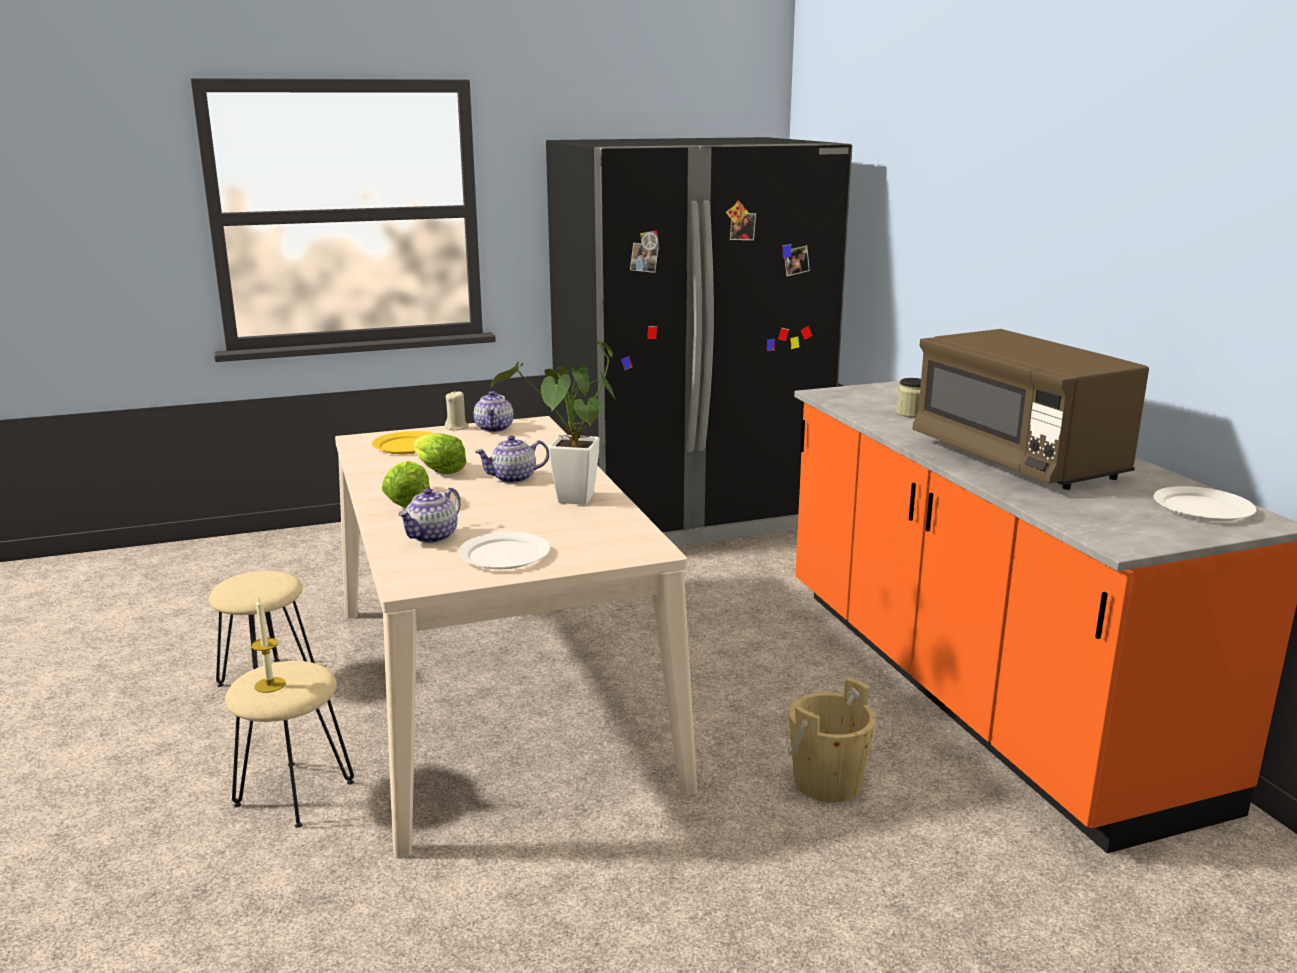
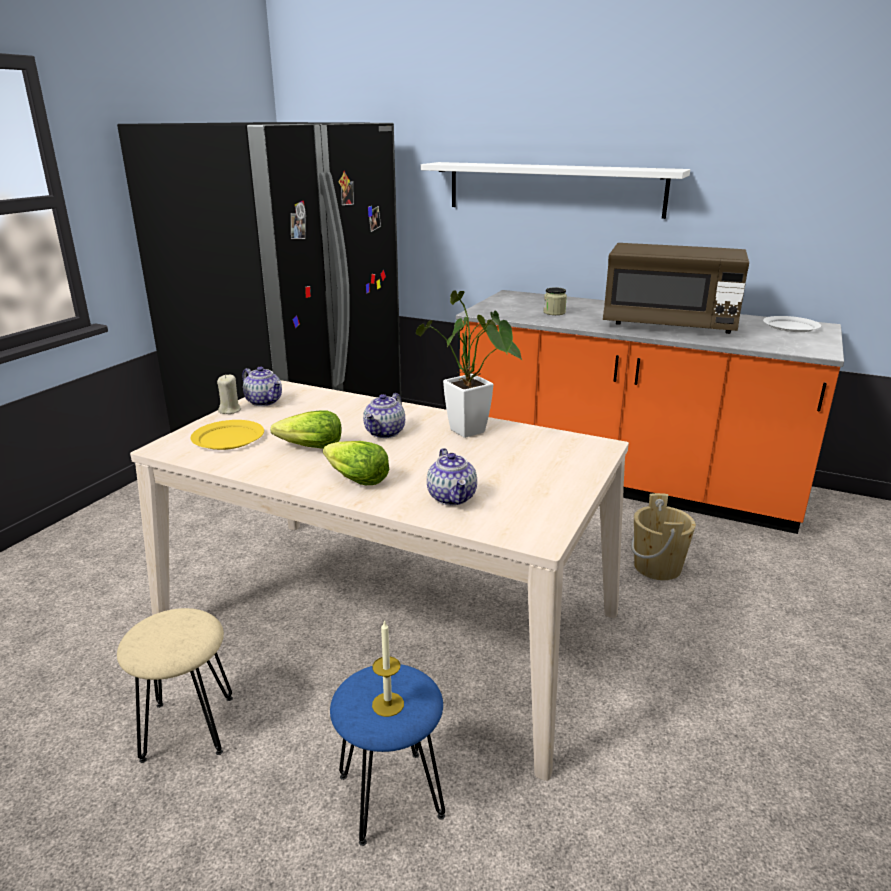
camera: 45 degrees left, 5 degrees up
(294, 793) = (389, 796): beige stool -> blue stool
(504, 555) = (535, 487): white plate -> none
(1002, 244) = (554, 189): none -> white shelf

